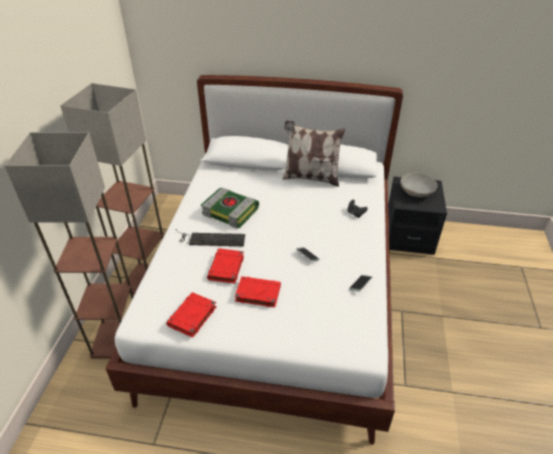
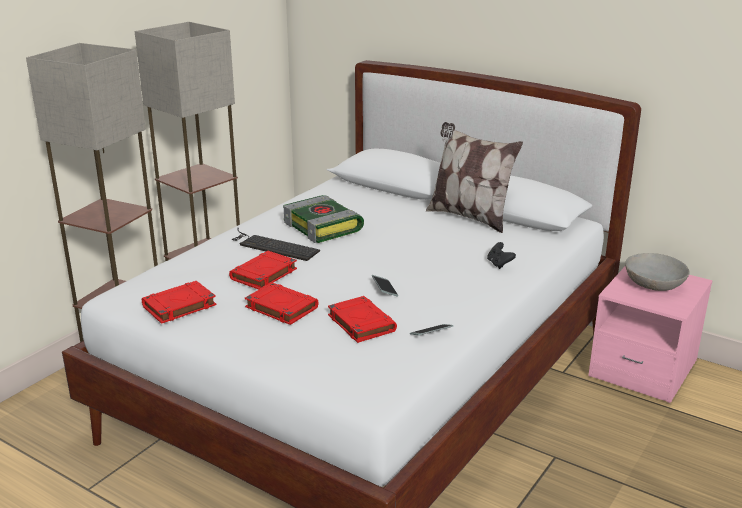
camera: 25 degrees right, 15 degrees down
(314, 290) = (360, 323): none -> red book
(408, 235) = (643, 369): black nightstand -> pink nightstand

